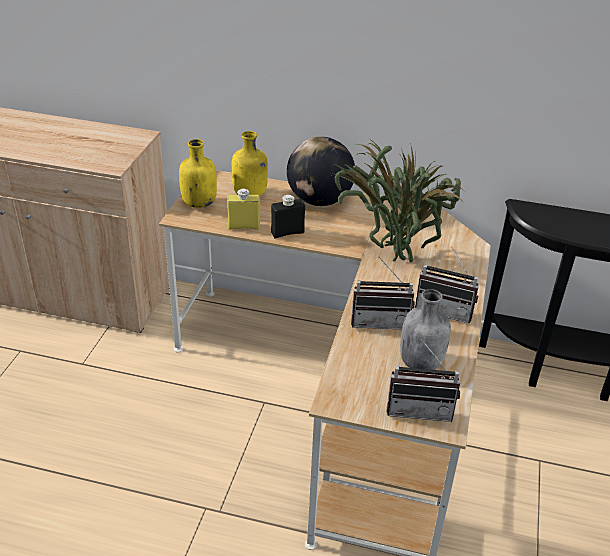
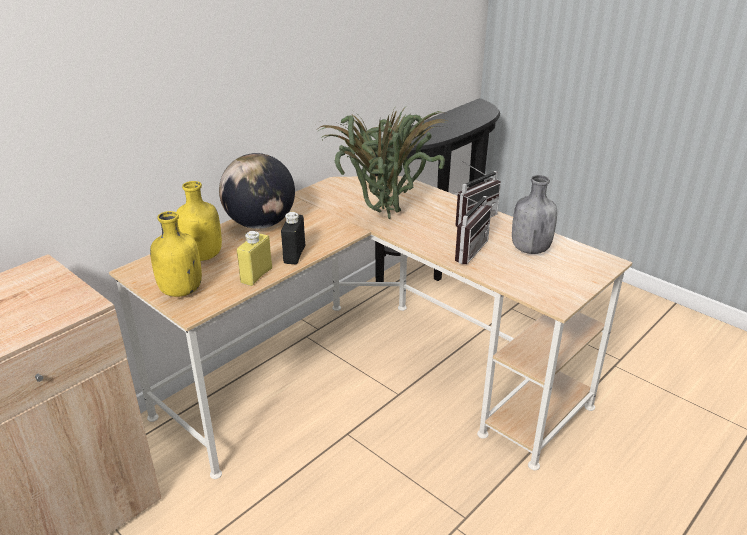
camera: 60 degrees left, 5 degrees down
(420, 408) = (583, 267): radio -> none

